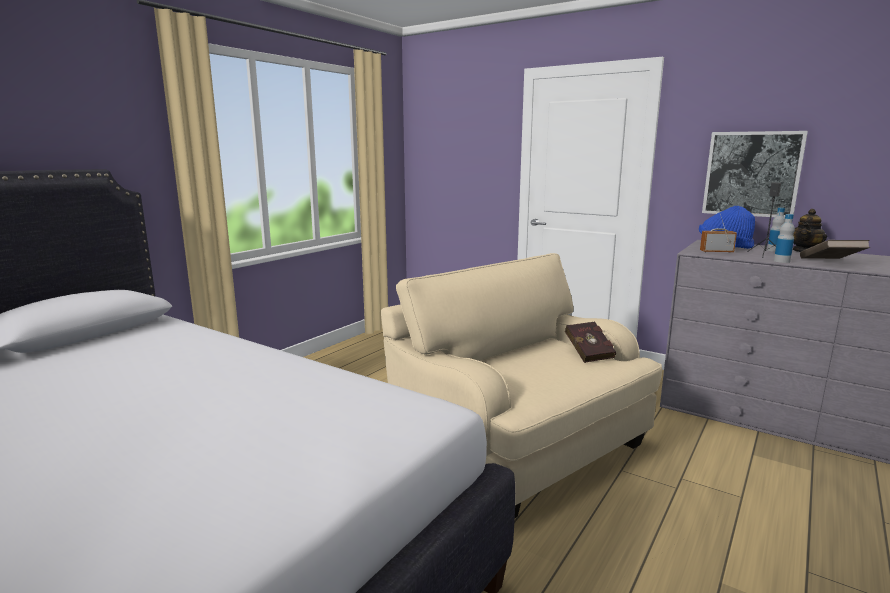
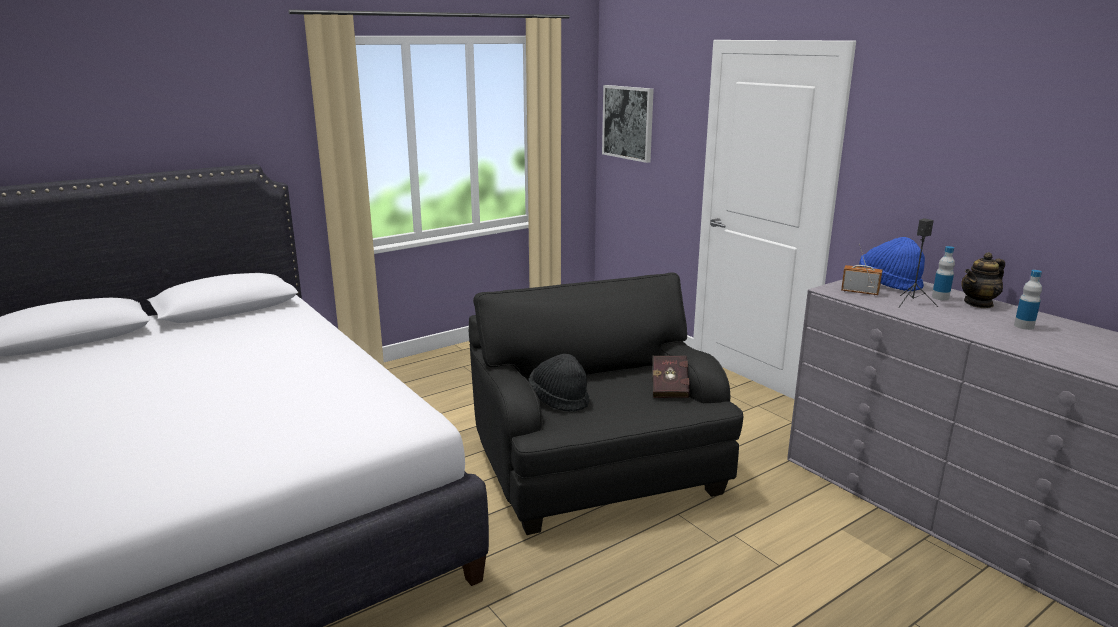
camera: 20 degrees right, 5 degrees up
(504, 376) = (559, 399): none -> black hat
(518, 443) = (597, 468): beige armchair -> black armchair
(752, 174) = (941, 197): picture -> picture (628, 122)
(781, 261) = (912, 315): bottle -> bottle (1024, 326)
(830, 262) = (972, 324): brown book -> none

